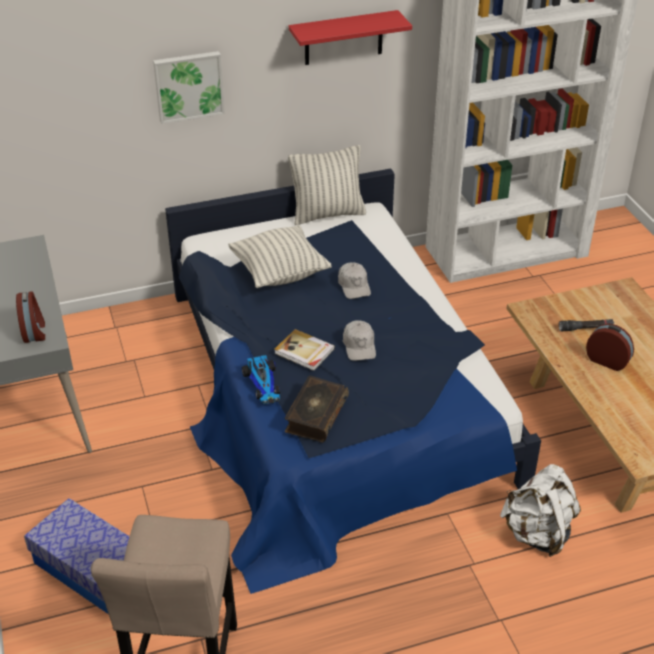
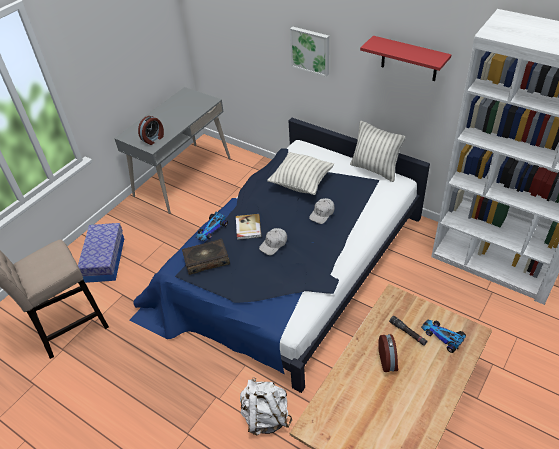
camera: 55 degrees right, 5 degrees up
(612, 310) = (443, 337): none -> toy car

